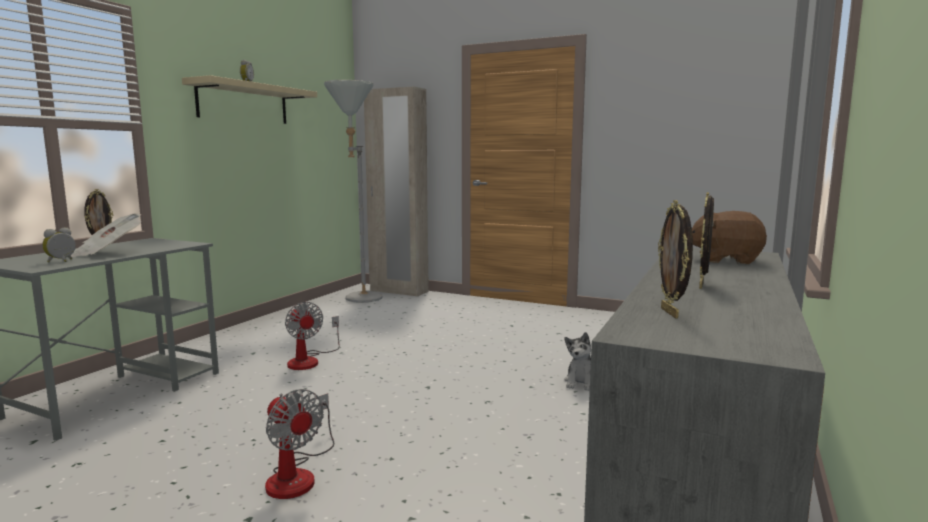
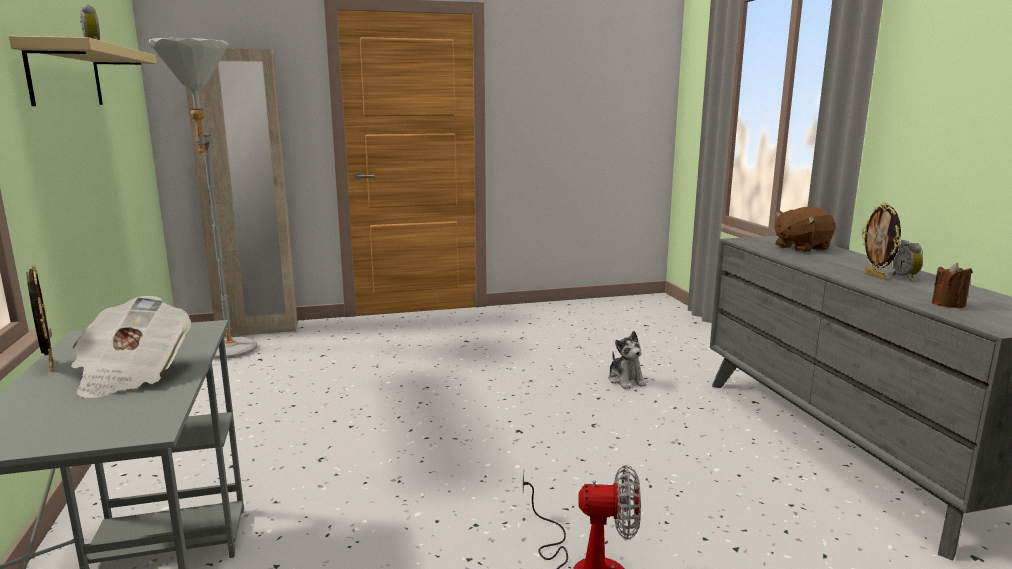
camera: 40 degrees left, 5 degrees up
(62, 261) = (124, 408): alarm clock -> alarm clock (905, 278)
(309, 360) = (332, 448): fan -> none
(671, 313) = (948, 304): picture frame -> brown candle

